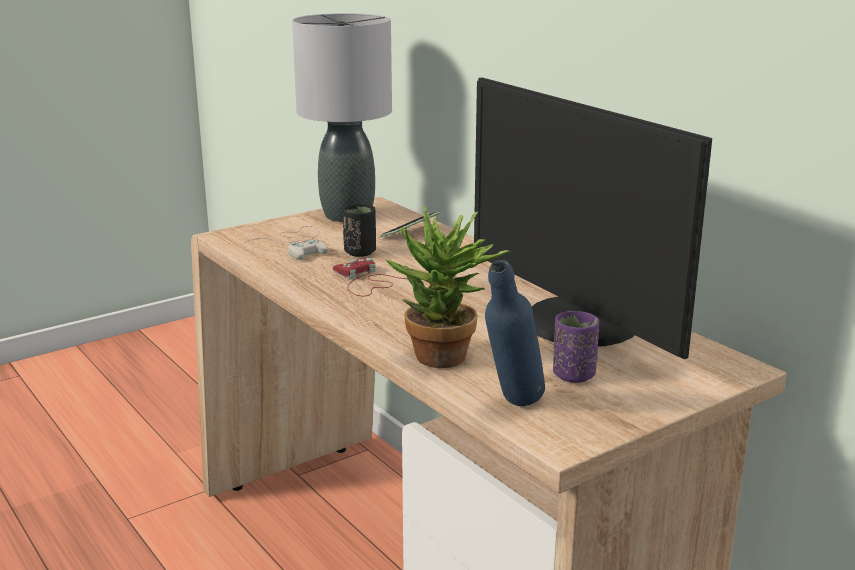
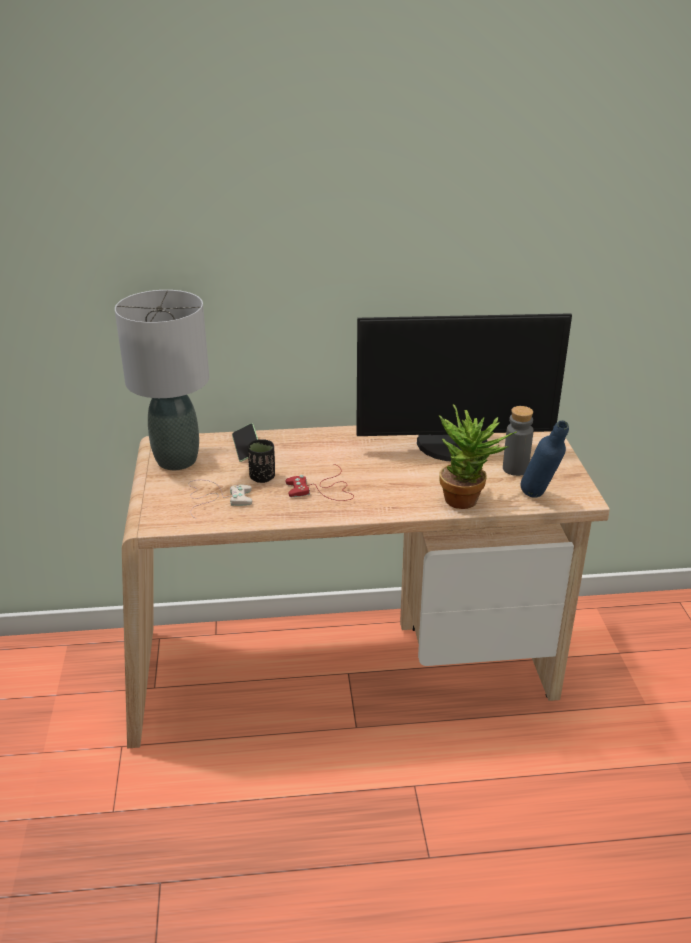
camera: 60 degrees left, 10 degrees up
(573, 375) = (515, 469): purple cup -> grey bottle

